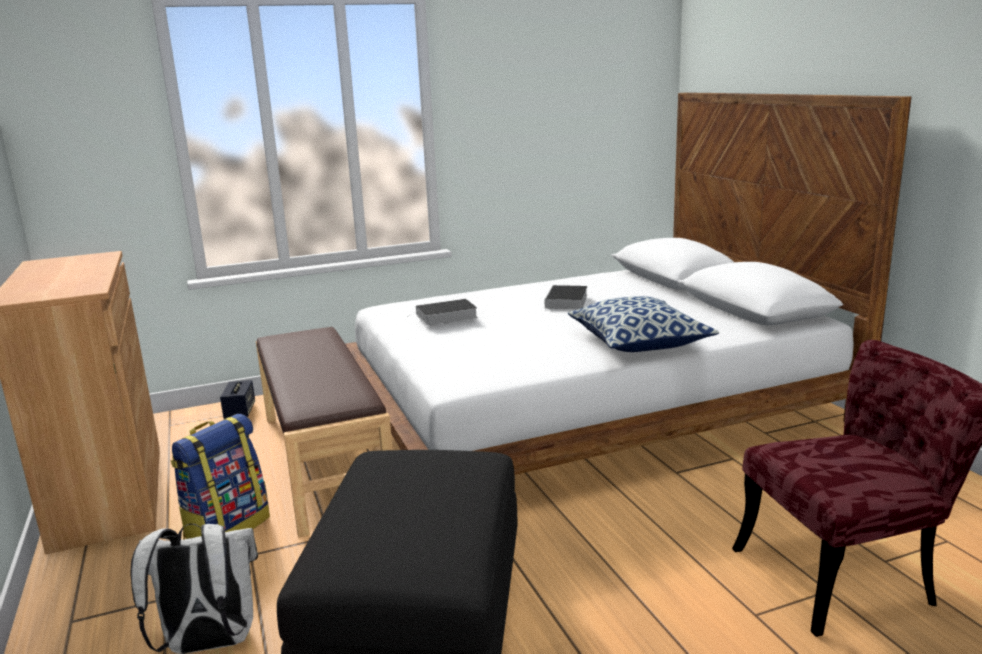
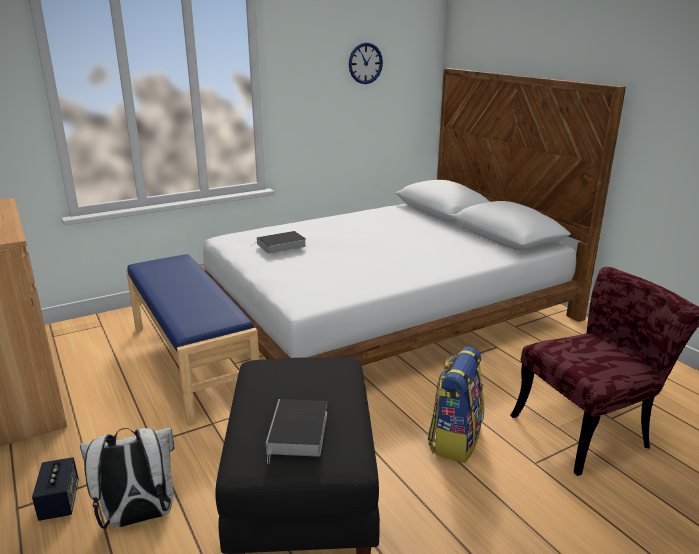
camera: 10 degrees left, 5 degrees up
(227, 528) = (127, 421): backpack -> backpack (454, 439)
(240, 412) = (110, 323): speaker -> speaker (60, 502)
(325, 460) = (193, 361): brown bench -> blue bench
(566, 302) = (370, 232): book -> book (298, 433)
(572, 89) = (365, 63): none -> wall clock
(639, 342) = (433, 265): pillow -> none

